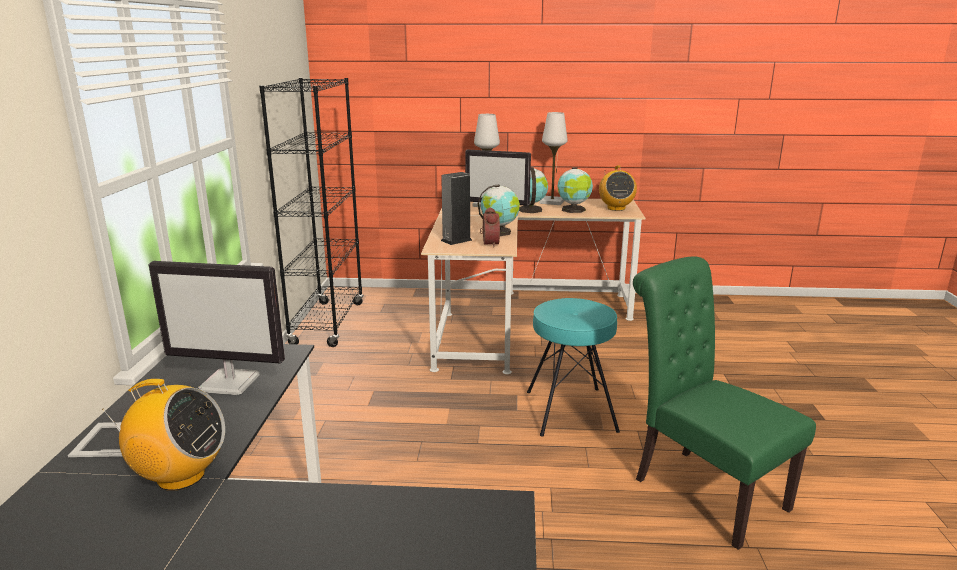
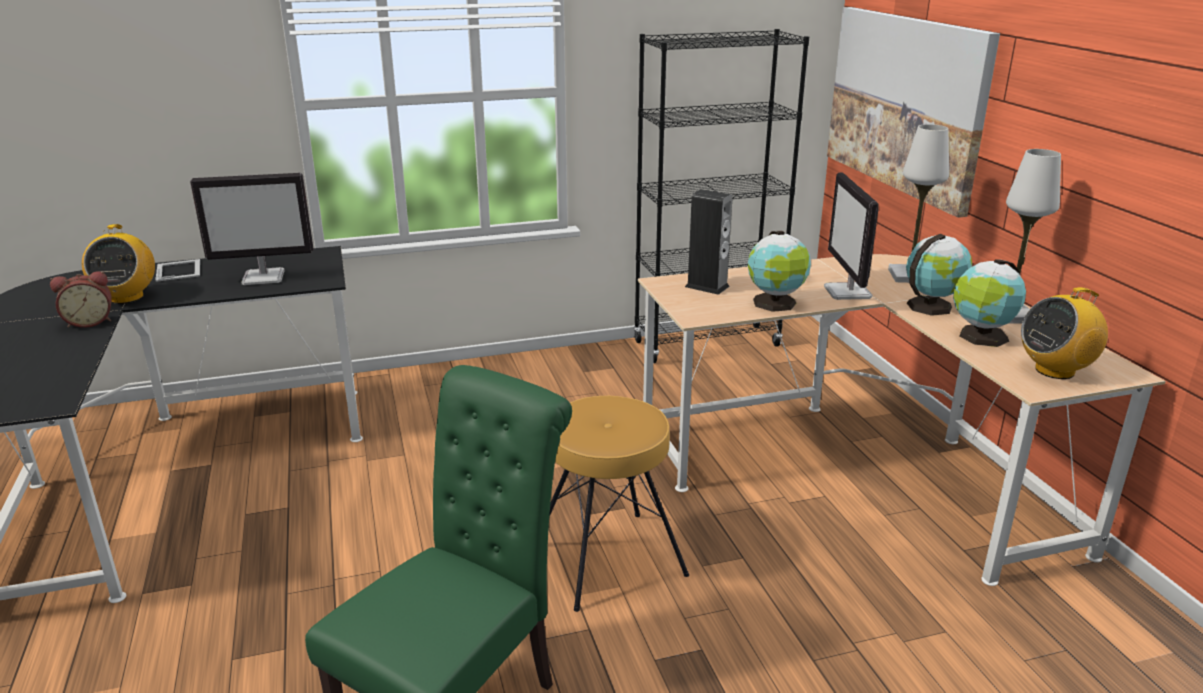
camera: 70 degrees right, 5 degrees up
(231, 383) = (264, 277): monitor -> monitor turned 90 degrees counterclockwise
(402, 114) = (905, 103): none -> picture
(488, 243) = (713, 305): alarm clock -> alarm clock (90, 322)
(570, 411) = (608, 558): turquoise stool -> brown stool

